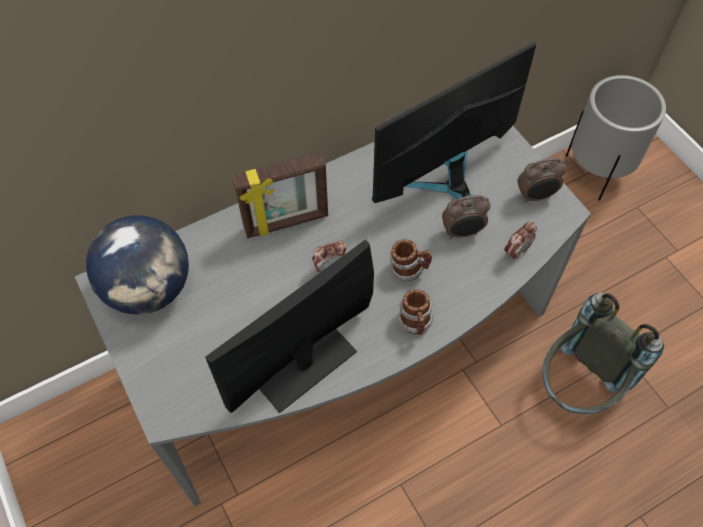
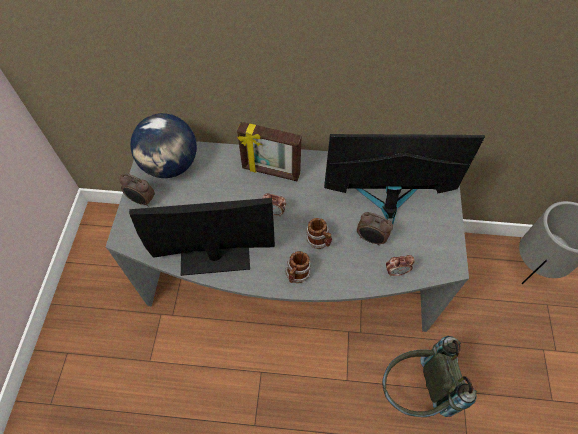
camera: 35 degrees right, 0 degrees up
(536, 196) = (438, 245): alarm clock -> alarm clock (142, 201)

